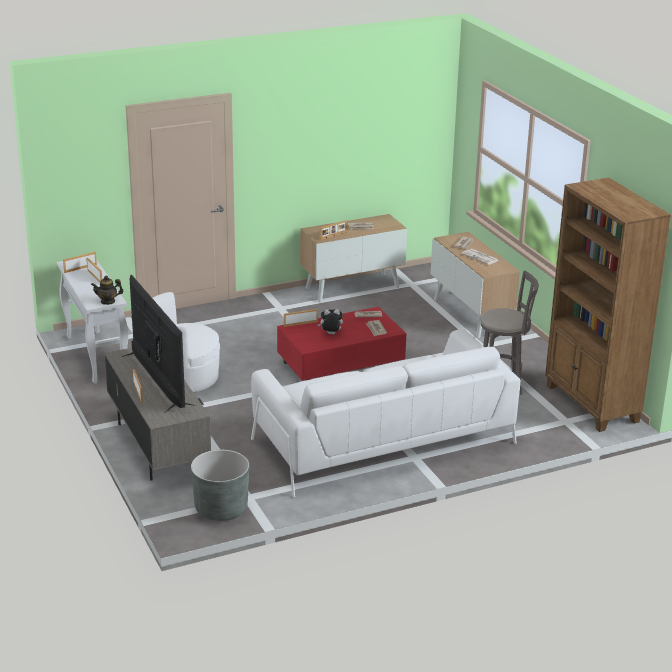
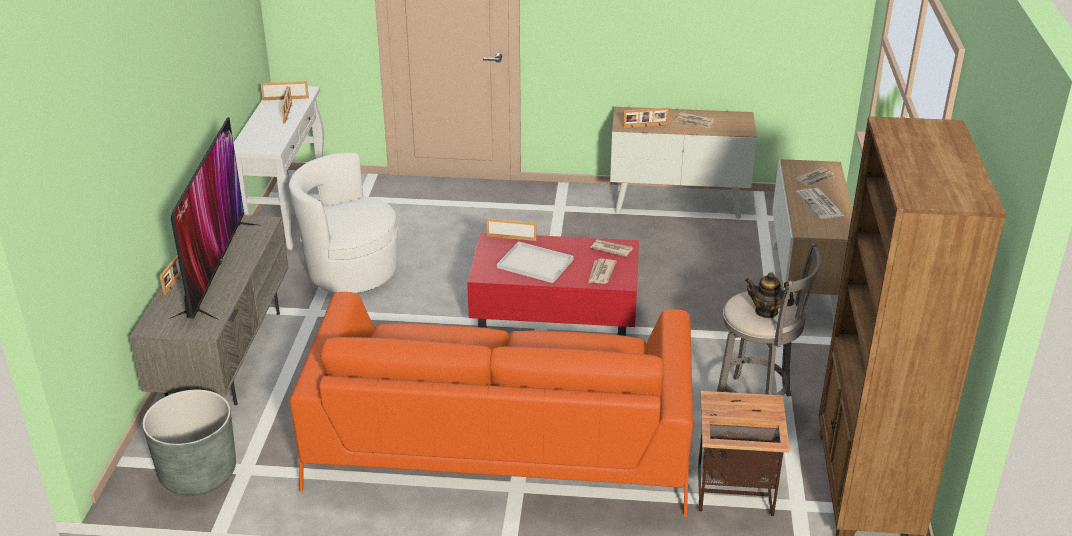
camera: 30 degrees right, 5 degrees up
(108, 301) = (262, 147): teapot -> teapot (766, 311)
(330, 334) = (533, 263): plush toy -> white tray
(383, 441) = (500, 444): white sofa -> orange sofa
(529, 425) = (733, 492): none -> side table

